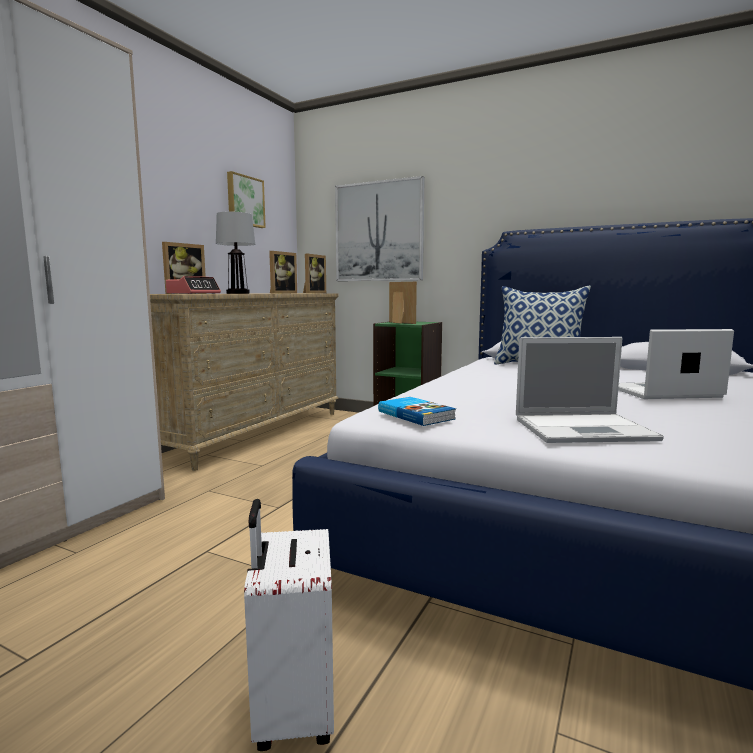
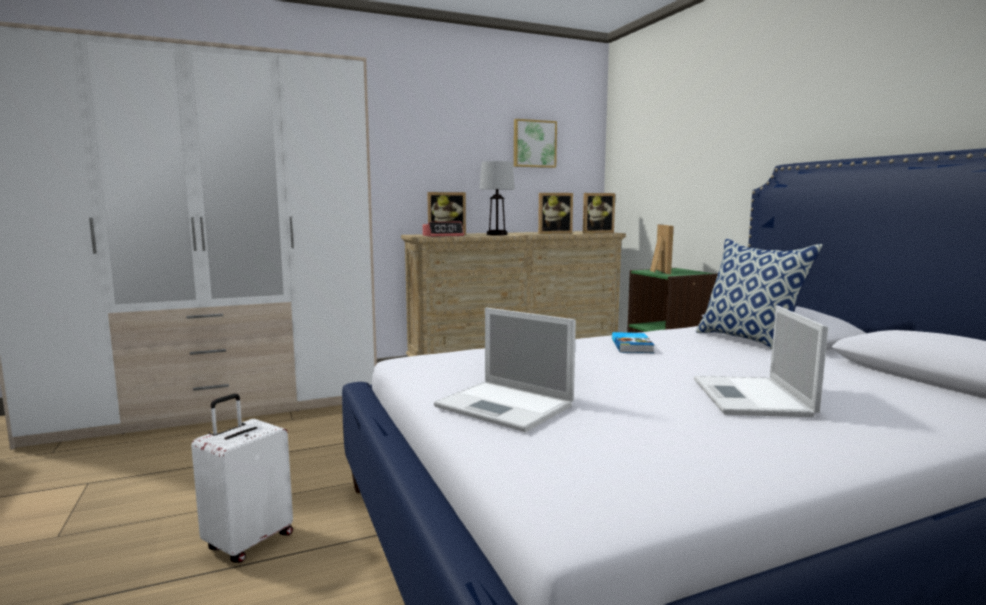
camera: 40 degrees right, 0 degrees up
(379, 232) = (668, 166): picture -> none
(416, 415) = (427, 364): book -> book (633, 346)
(662, 392) = (752, 398): laptop -> laptop turned 120 degrees counterclockwise

